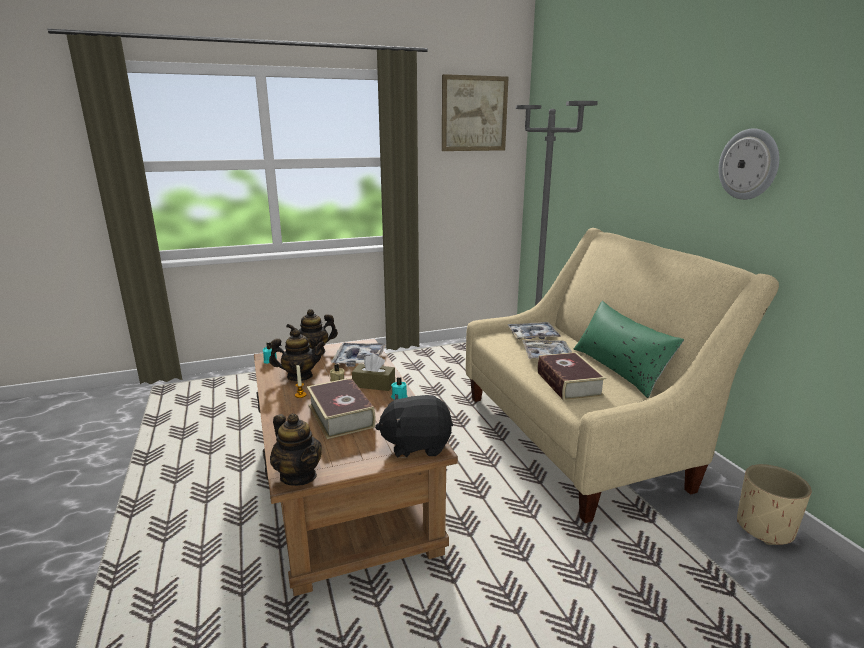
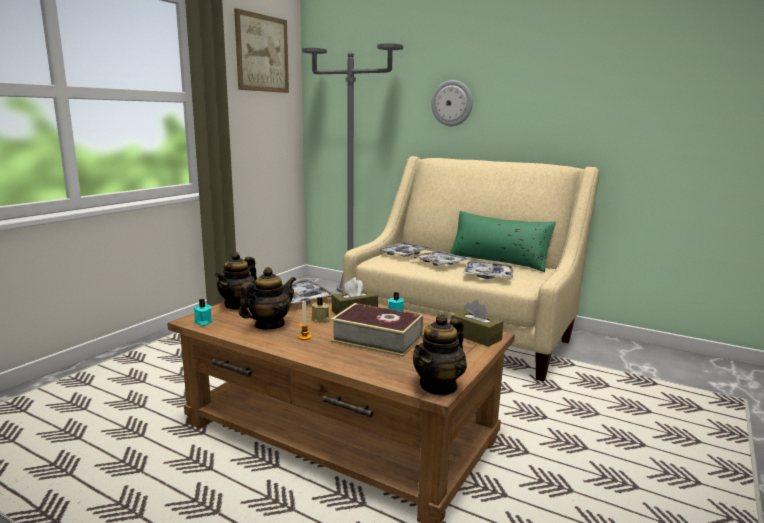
camera: 40 degrees left, 5 degrees down
(298, 476) = (439, 386): teapot -> teapot turned 120 degrees clockwise
(416, 444) = (475, 336): black plush toy -> brown tissue box
(568, 384) = (488, 276): book -> tray
(749, 164) = (560, 92): wall clock -> wall clock (452, 103)
(765, 528) = (621, 346): beige planter -> none

